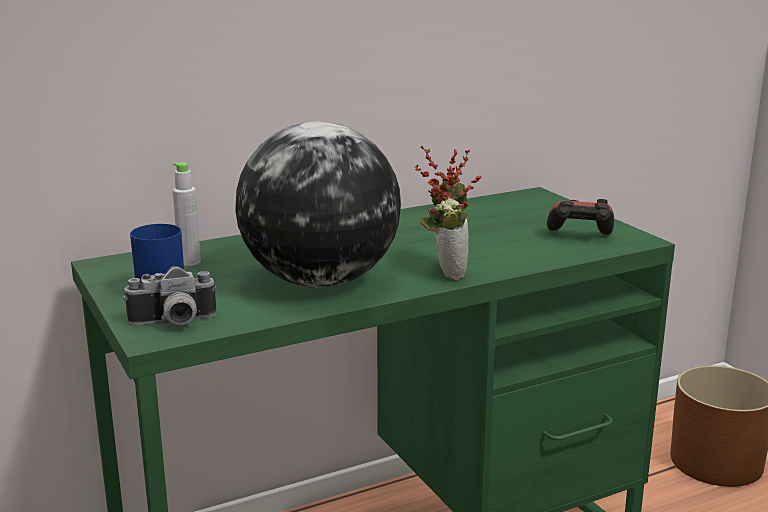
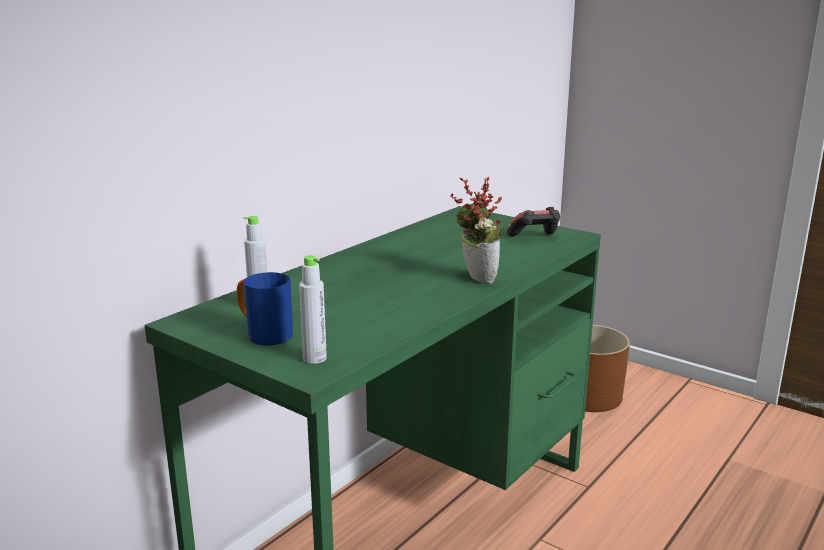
camera: 25 degrees left, 0 degrees up
(173, 323) = (314, 358): camera -> grey bottle
(321, 281) = (391, 302): globe -> none

